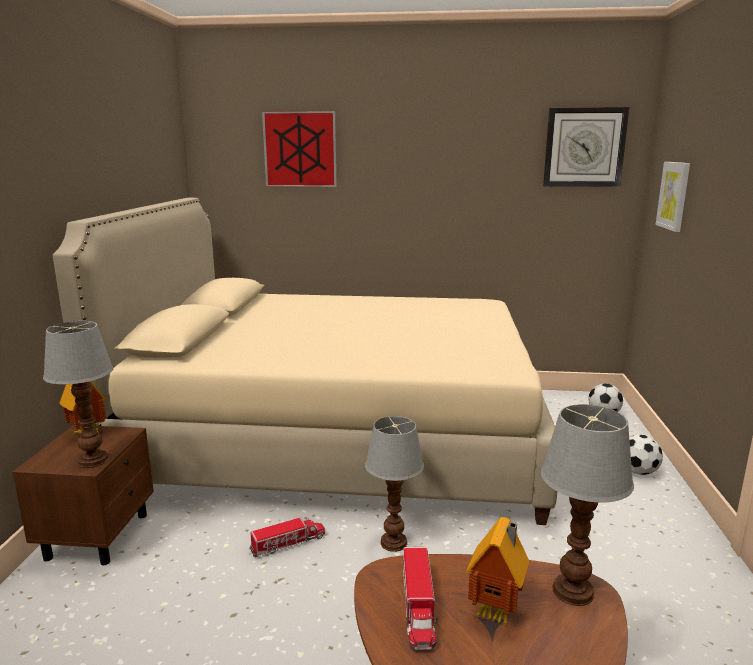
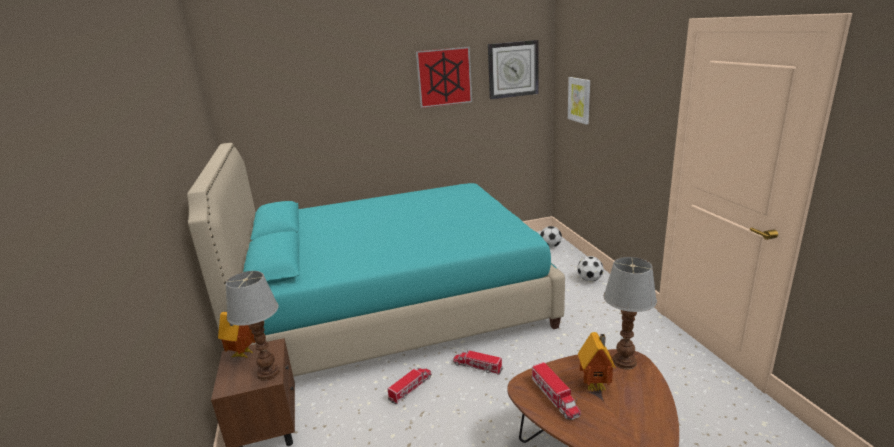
camera: 20 degrees left, 5 degrees up
(300, 149) = (308, 91): picture -> picture (444, 77)
(339, 437) = (393, 305): beige bed -> turquoise bed
(393, 543) = (477, 367): table lamp -> toy truck

